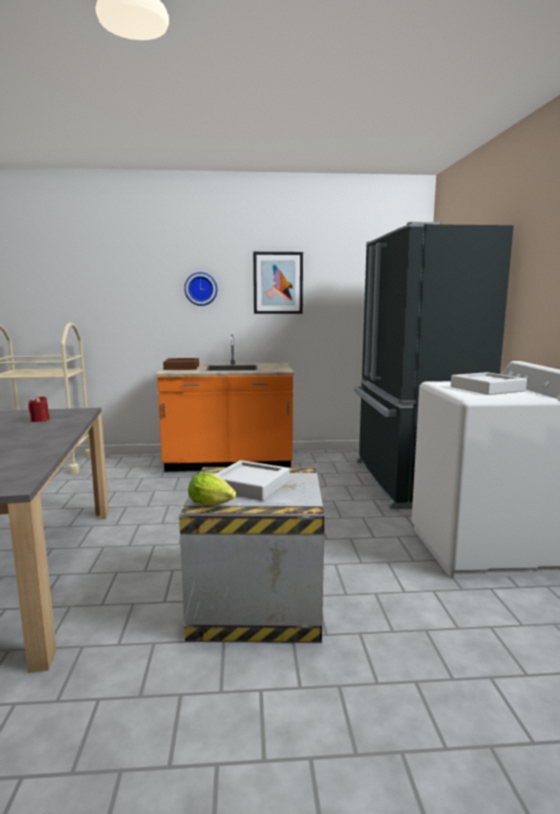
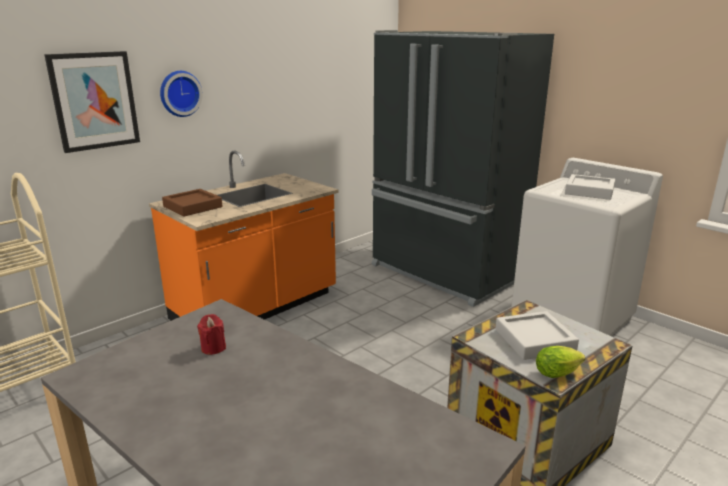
camera: 40 degrees left, 10 degrees up
(278, 283) = (267, 77): picture -> picture (94, 101)

